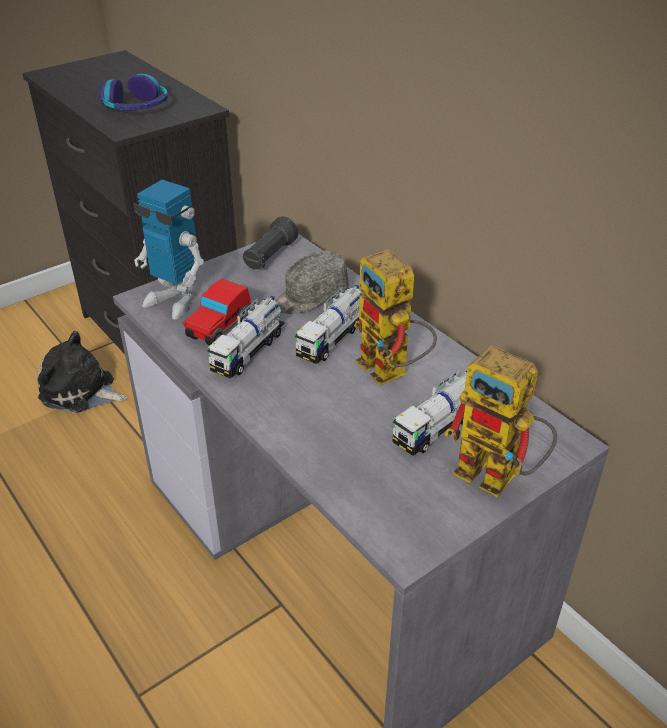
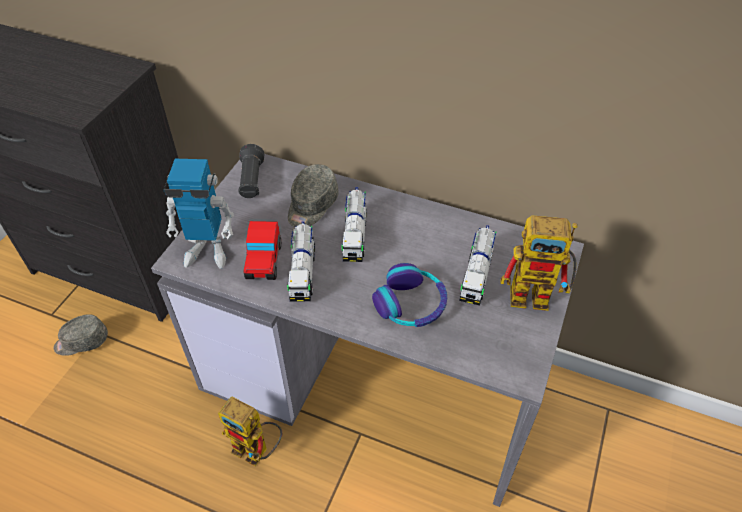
camera: 30 degrees left, 10 degrees up
(81, 391) = (81, 341): plush toy -> grey cap
(136, 107) = (67, 85): headphones -> headphones (411, 304)
(391, 372) = (416, 246): toy robot -> toy robot (257, 451)

